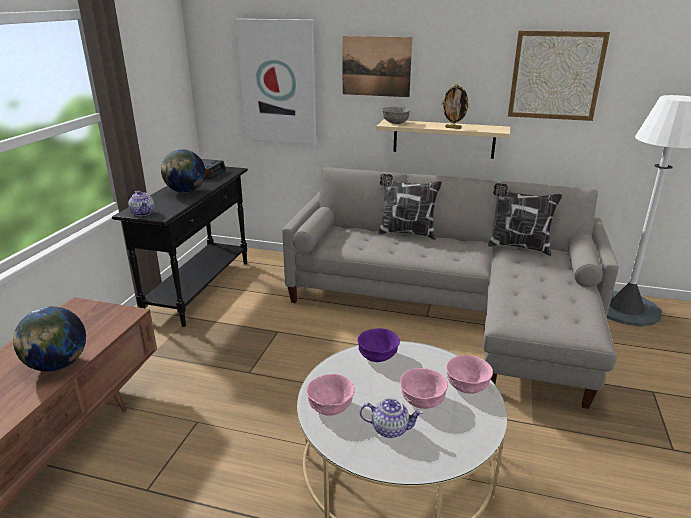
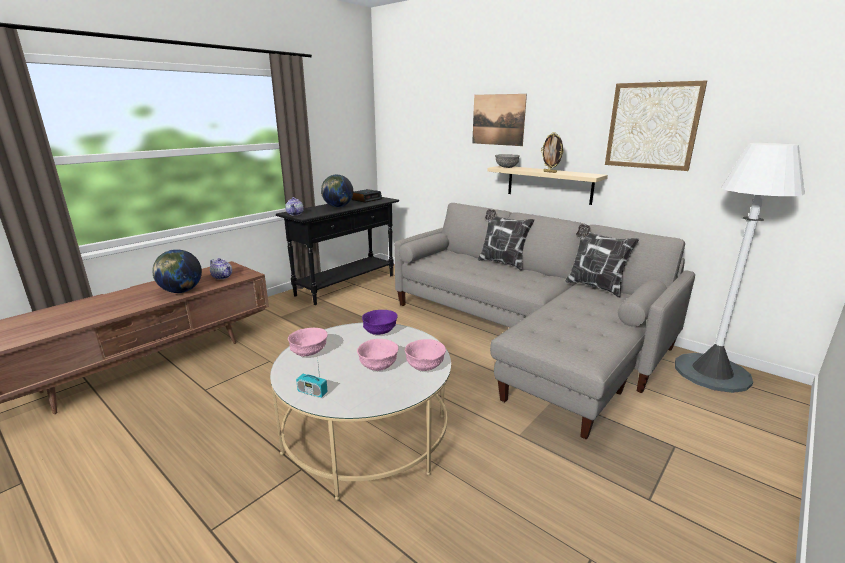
camera: 25 degrees right, 5 degrees down
(278, 82) = (429, 133): picture -> none
(390, 429) = (333, 375): teapot -> teapot (222, 277)
(392, 457) = (312, 392): none -> radio

